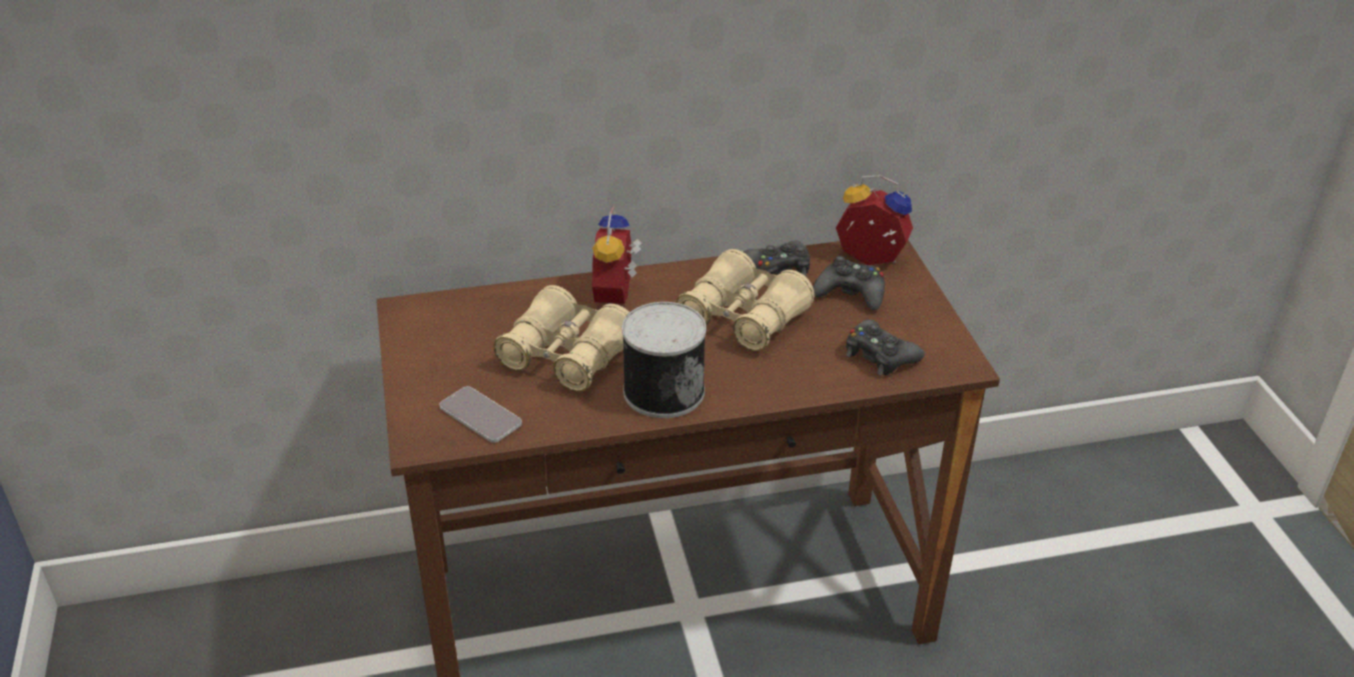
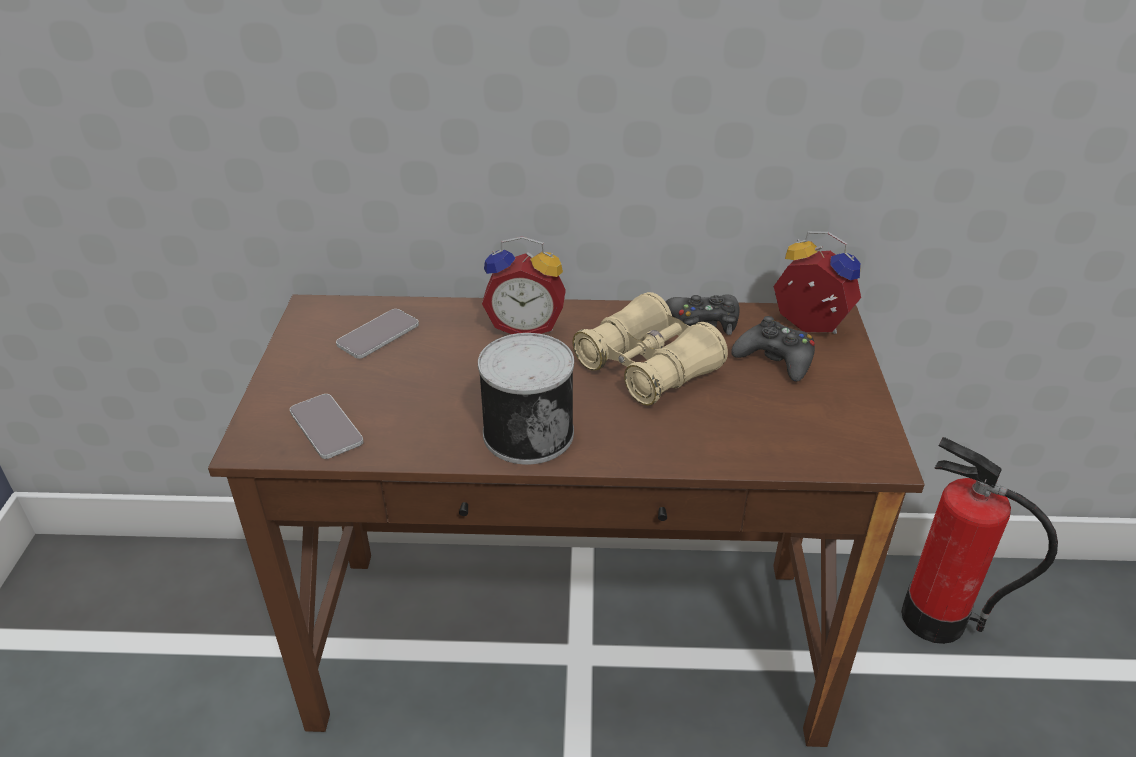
camera: 15 degrees right, 0 degrees up
(483, 325) = (378, 335): none -> phone
(566, 356) = (444, 379): beige binoculars -> none
(618, 296) = (526, 326): alarm clock -> alarm clock turned 105 degrees counterclockwise
(880, 356) = (786, 433): black game controller -> none
(1003, 514) = (933, 619): none -> fire extinguisher

